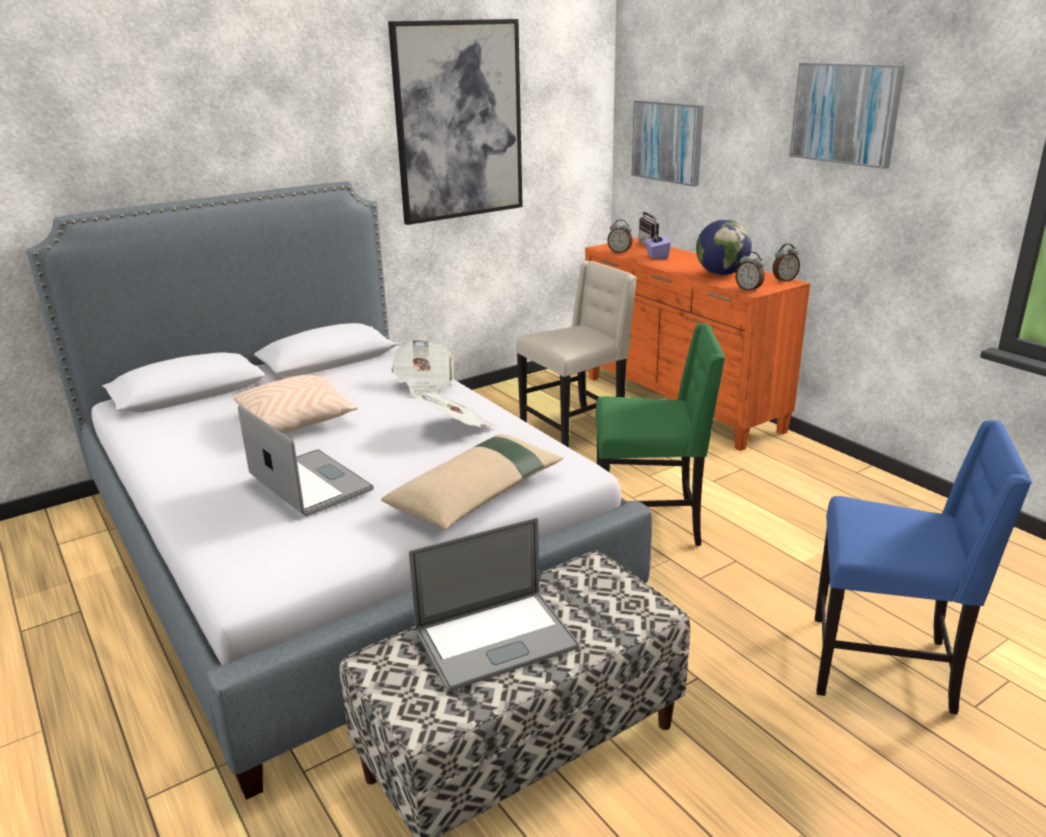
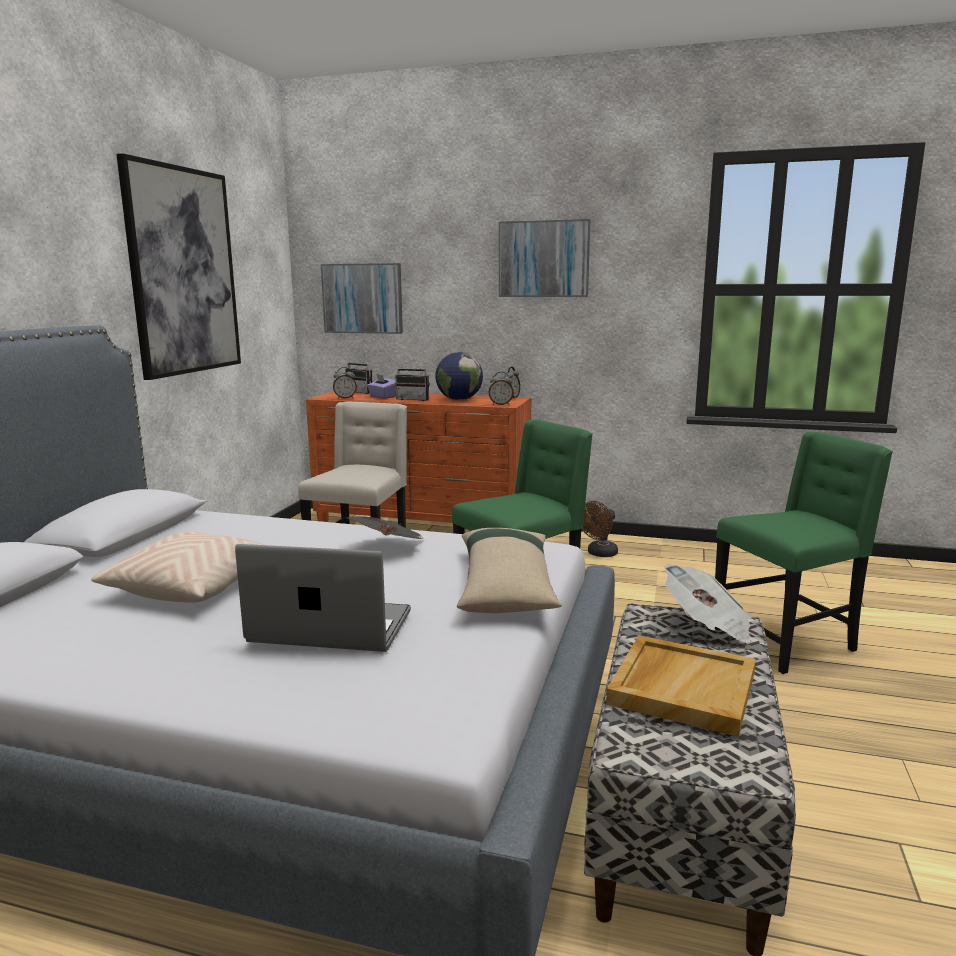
camera: 40 degrees left, 10 degrees down
(424, 384) = (285, 528): newspaper -> newspaper (708, 625)
(496, 639) = (681, 687): laptop -> beige tray
(678, 265) = (414, 399): none -> radio
(824, 488) = (599, 554): none -> brown fan
(884, 666) = (786, 641): blue chair -> green chair

